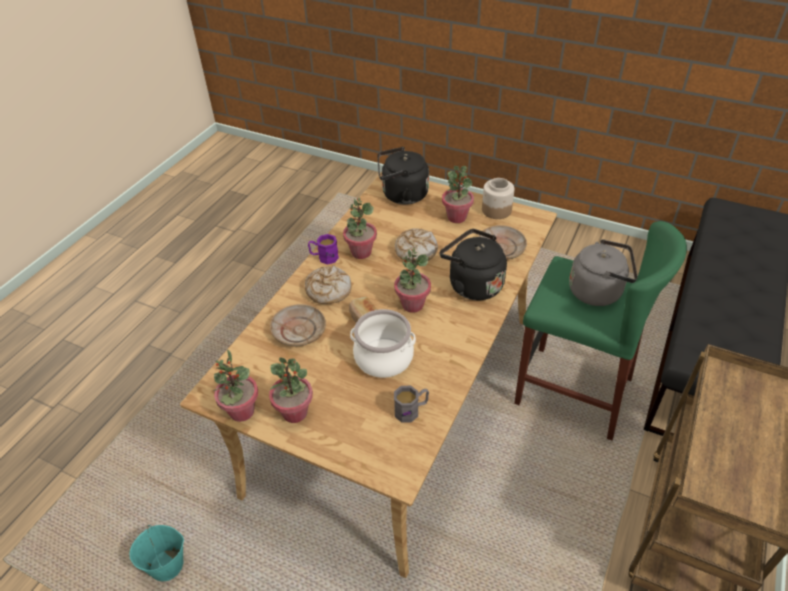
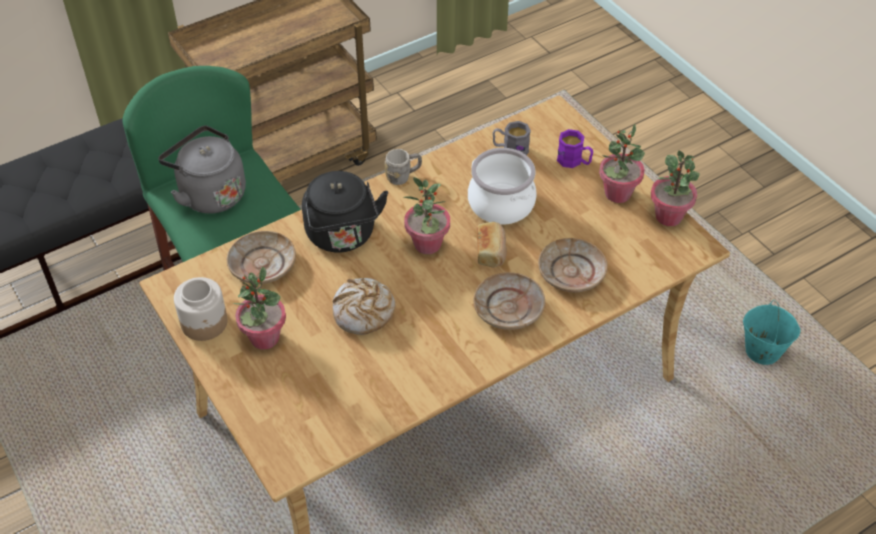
camera: 150 degrees left, 5 degrees up
(324, 257) = (484, 360): purple mug -> purple mug (574, 161)
(328, 290) = (509, 308): bread -> beige plate
(361, 252) = (431, 344): potted plant -> none
(402, 195) = (297, 419): black kettle -> none
(474, 344) = (403, 176): none -> grey mug

